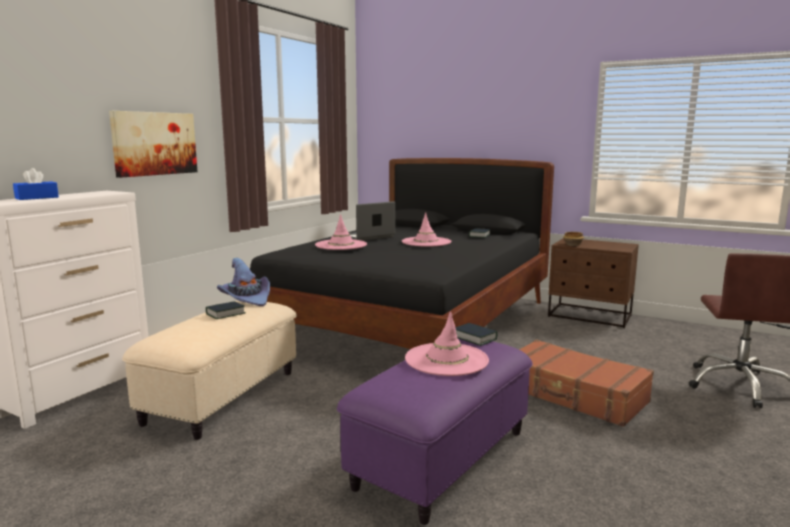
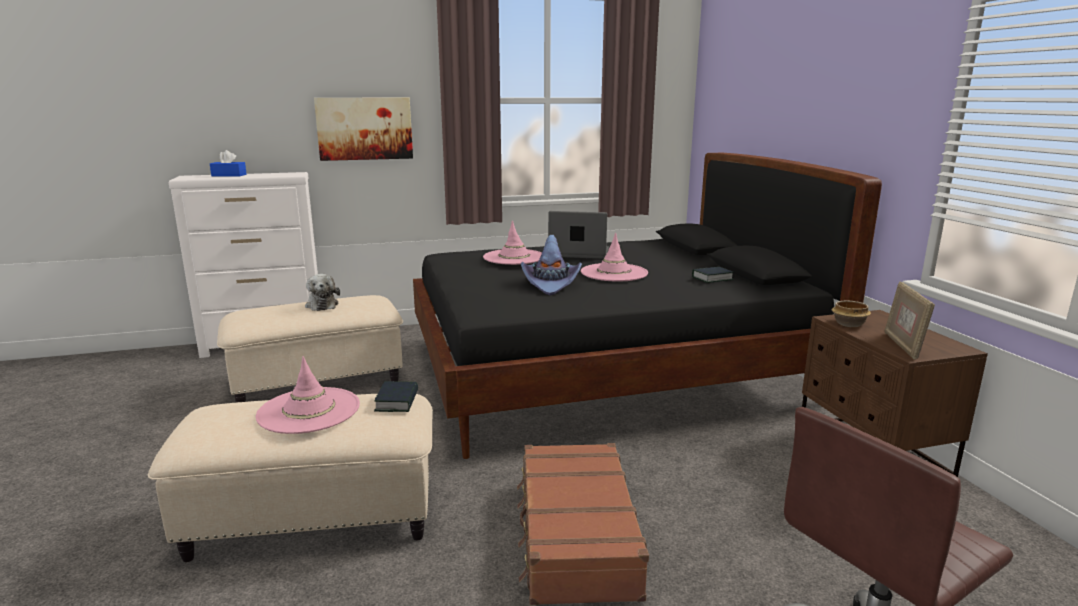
camera: 45 degrees right, 5 degrees up
(225, 314) = (322, 305): book -> plush toy
(246, 299) = (373, 295): purple hat -> purple hat (551, 284)
(441, 458) = (314, 518): purple ottoman -> beige ottoman
(612, 247) = (902, 346): none -> picture frame

